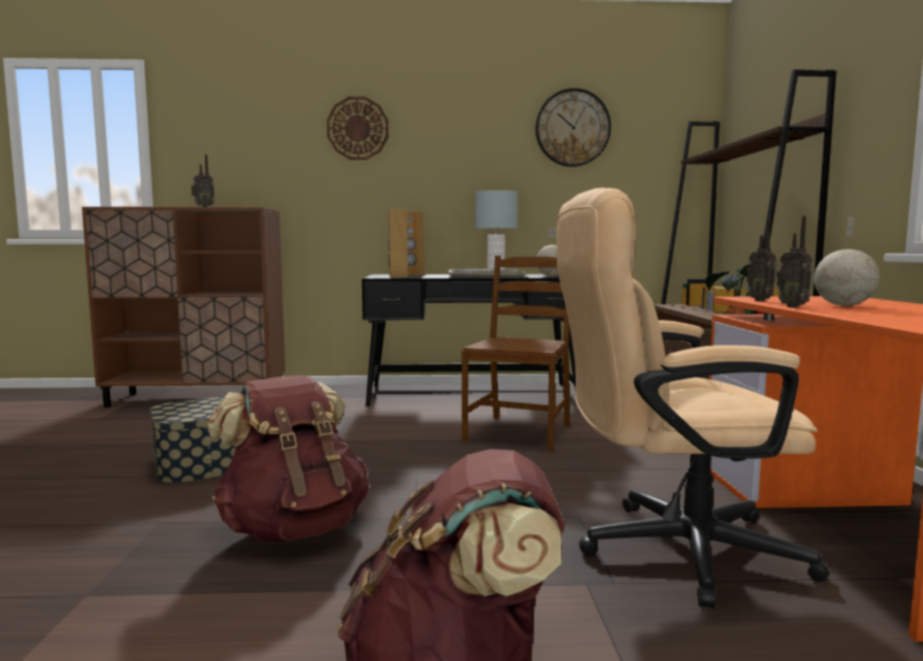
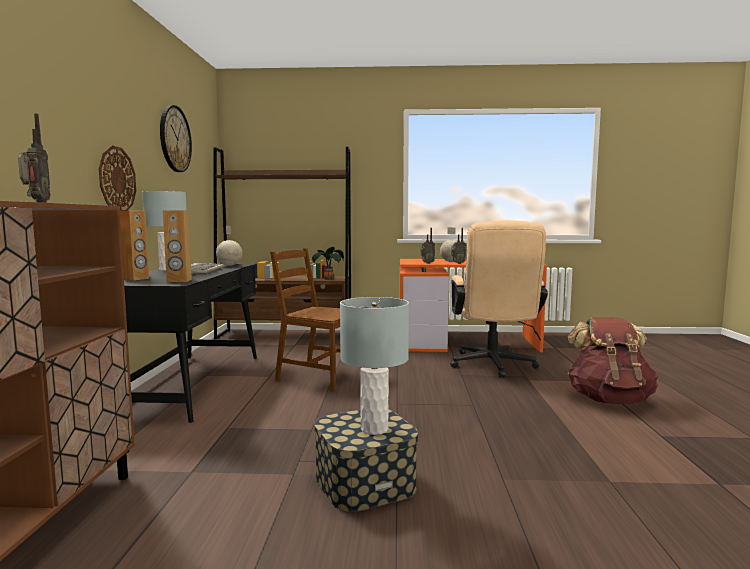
camera: 85 degrees left, 0 degrees up
(190, 410) = (374, 429): none -> grey table lamp
(294, 528) = (496, 433): brown backpack -> none
(357, 128) = (50, 98): wall clock -> wall clock (117, 180)

